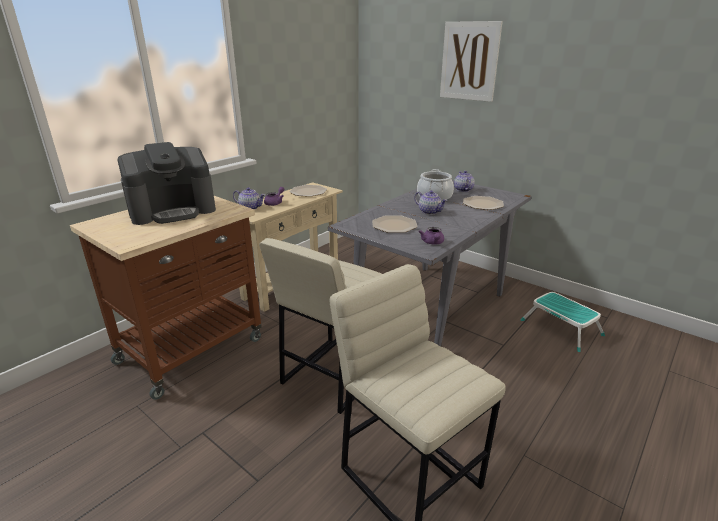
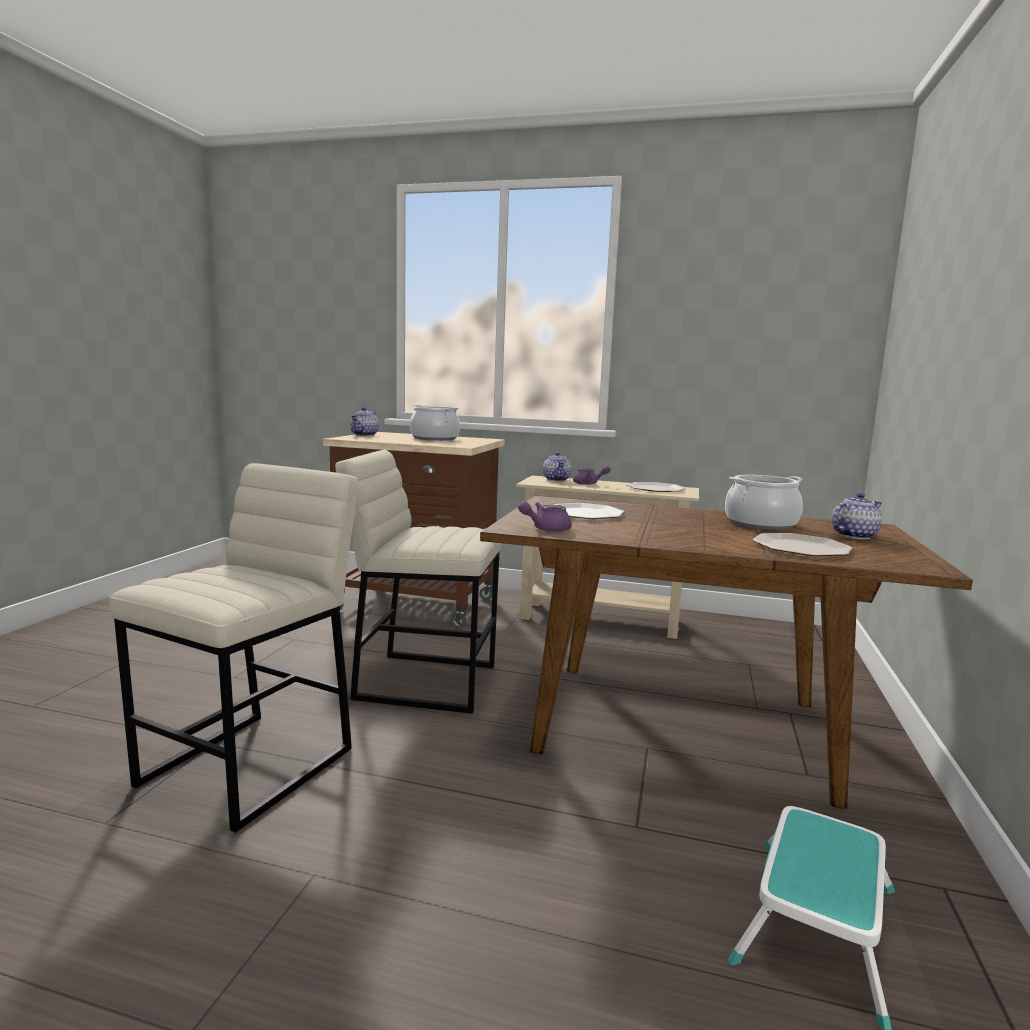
camera: 65 degrees right, 15 degrees down
(173, 211) = (435, 438): coffee machine -> cooking pot
(430, 212) = (680, 524): teapot -> teapot (364, 435)
(430, 304) = (685, 726): grey dining table -> brown dining table
(469, 61) = (975, 273): picture -> none

